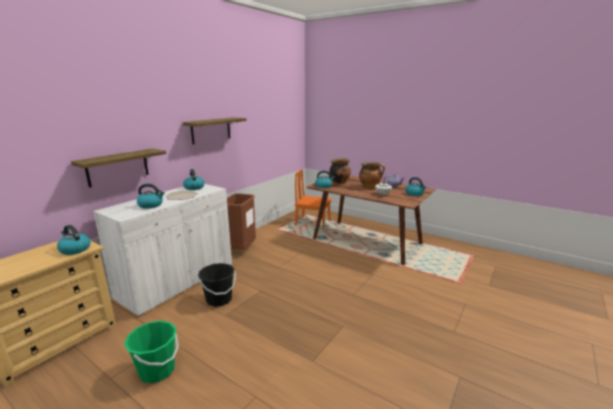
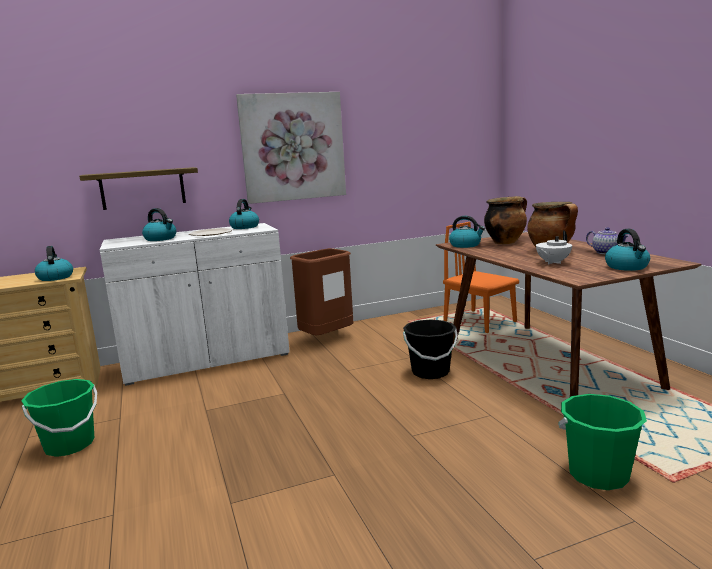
camera: 35 degrees right, 5 degrees down
(211, 130) = (293, 147): shelf -> picture
(219, 299) = (223, 390): black bucket -> black bucket (430, 372)
(437, 288) = (598, 474): none -> green bucket

